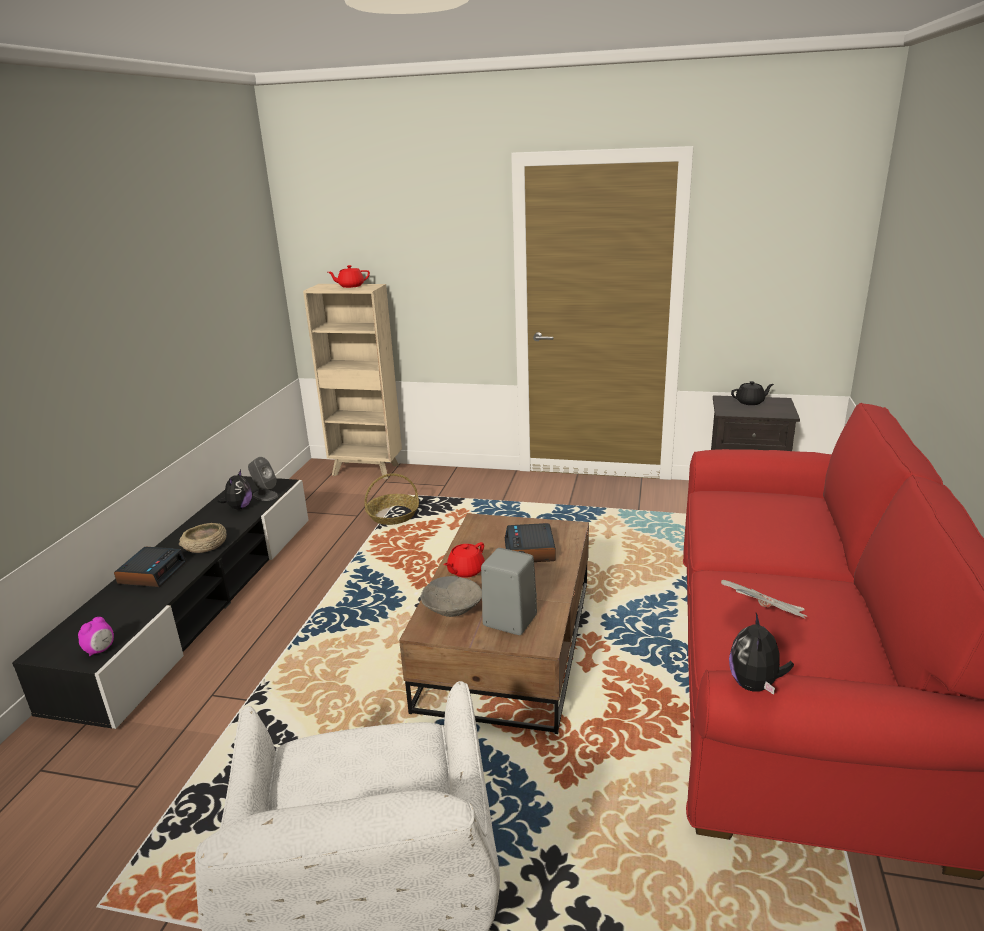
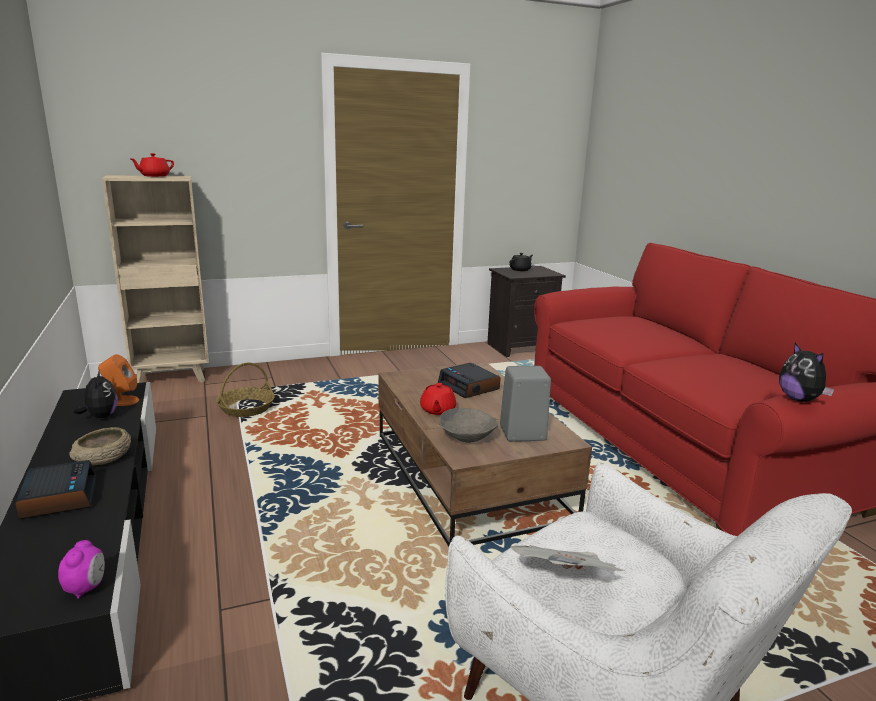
camera: 35 degrees left, 5 degrees down
(265, 495) = (121, 401): grey speaker -> orange speaker
(765, 618) = (716, 377): newspaper -> newspaper (565, 582)

